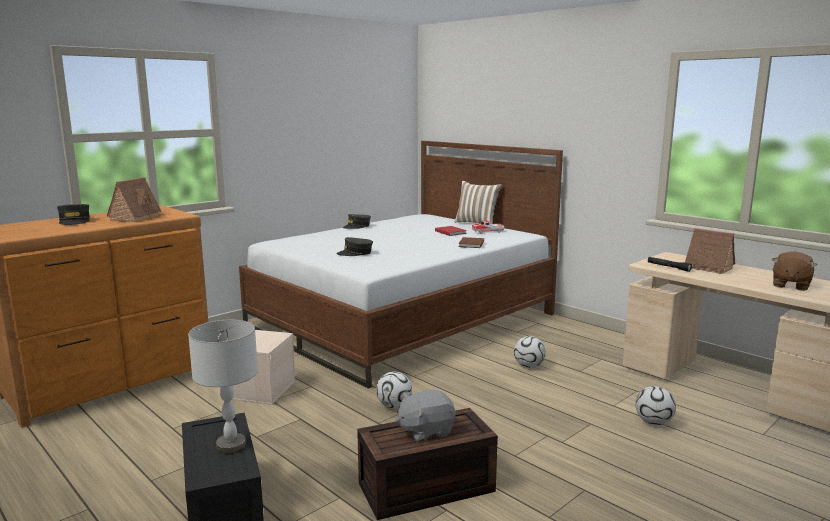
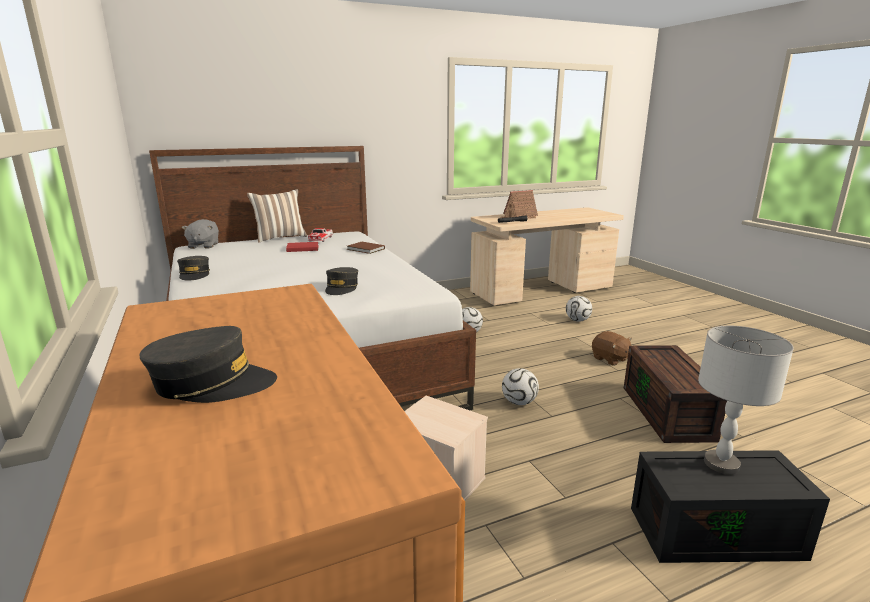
camera: 70 degrees left, 5 degrees up
(137, 217) = (259, 322): toy house -> none
(425, 431) = (671, 367): grey plush toy -> grey plush toy (203, 246)
(790, 285) = (566, 214): brown plush toy -> brown plush toy (610, 359)

